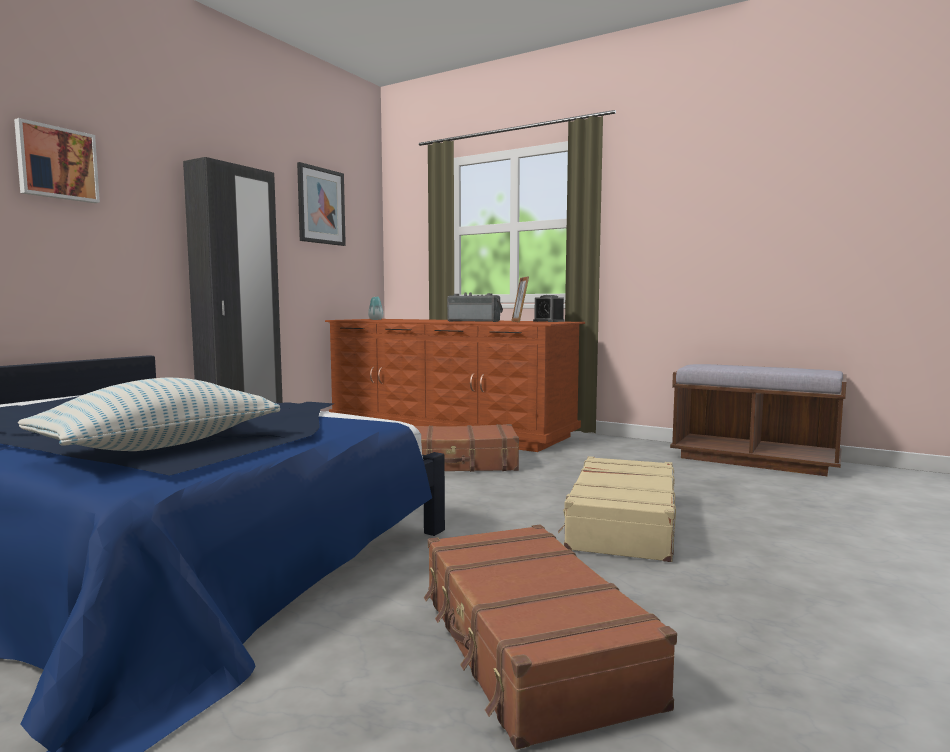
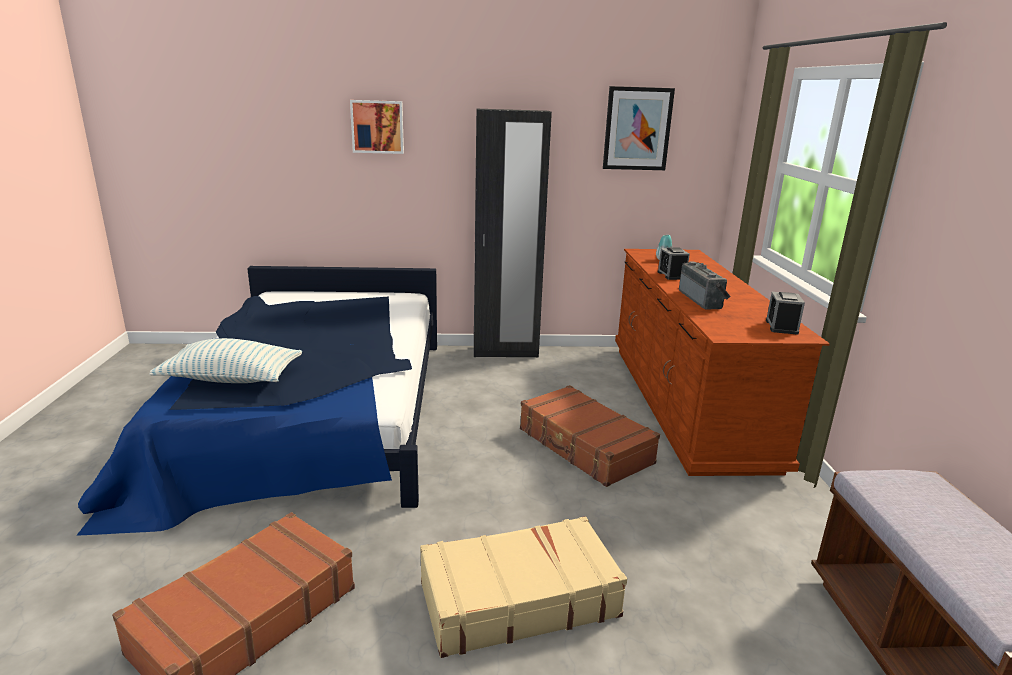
camera: 55 degrees right, 15 degrees up
(413, 320) = (671, 275): none -> alarm clock
(519, 321) = (735, 318): picture frame -> none

